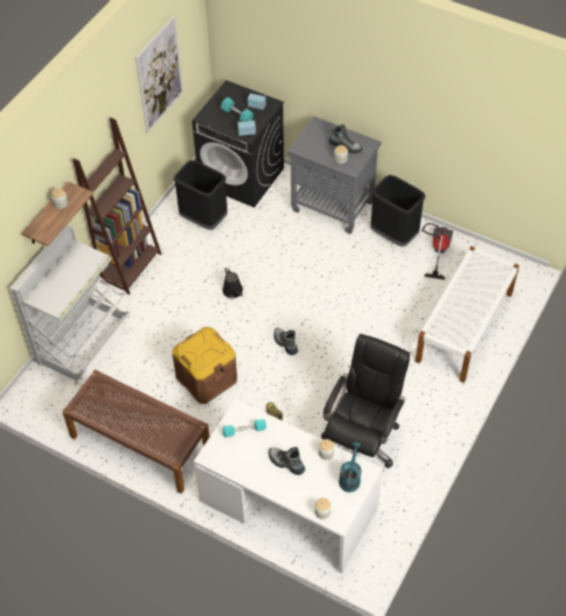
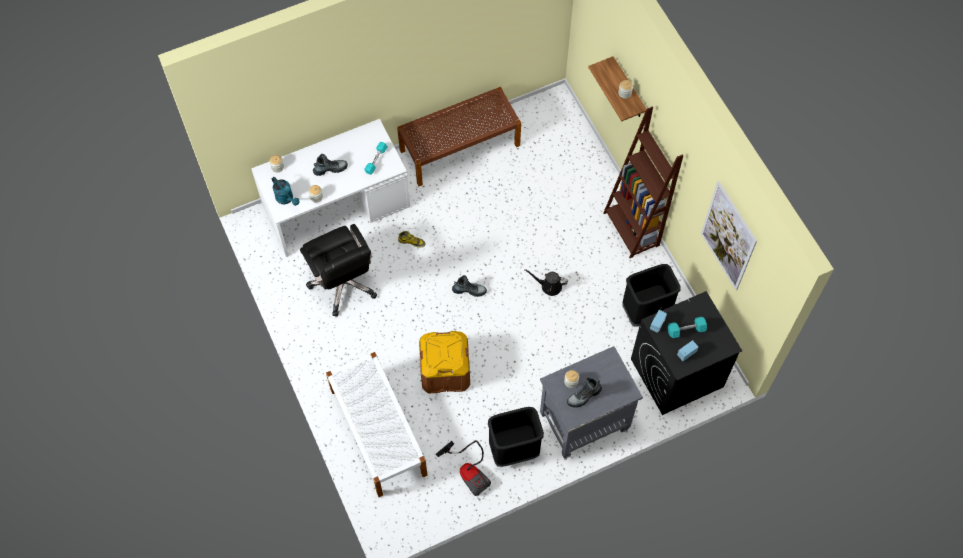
camera: 125 degrees right, 10 degrees up
(85, 344) = (576, 159): white shoe rack -> none
(206, 378) = (481, 219): brown storage box -> brown storage box (445, 371)

